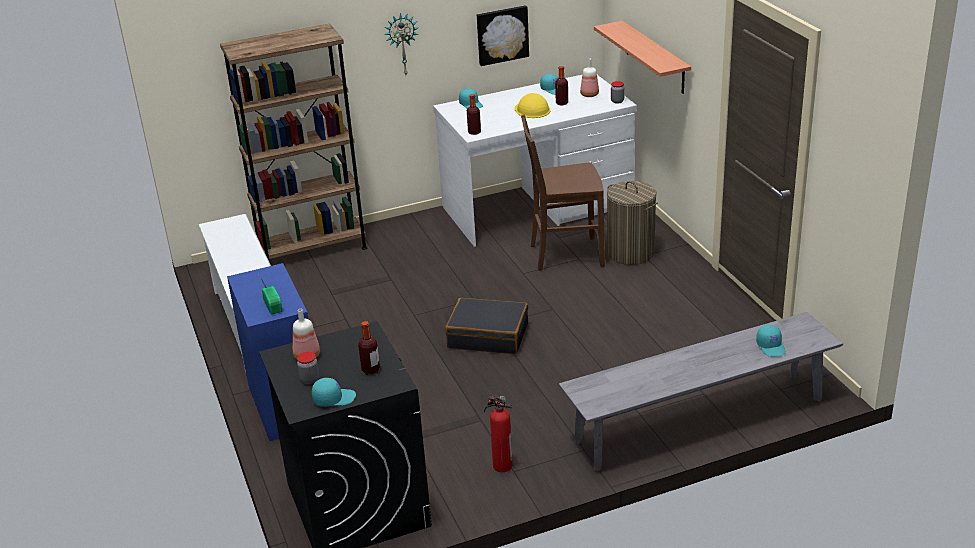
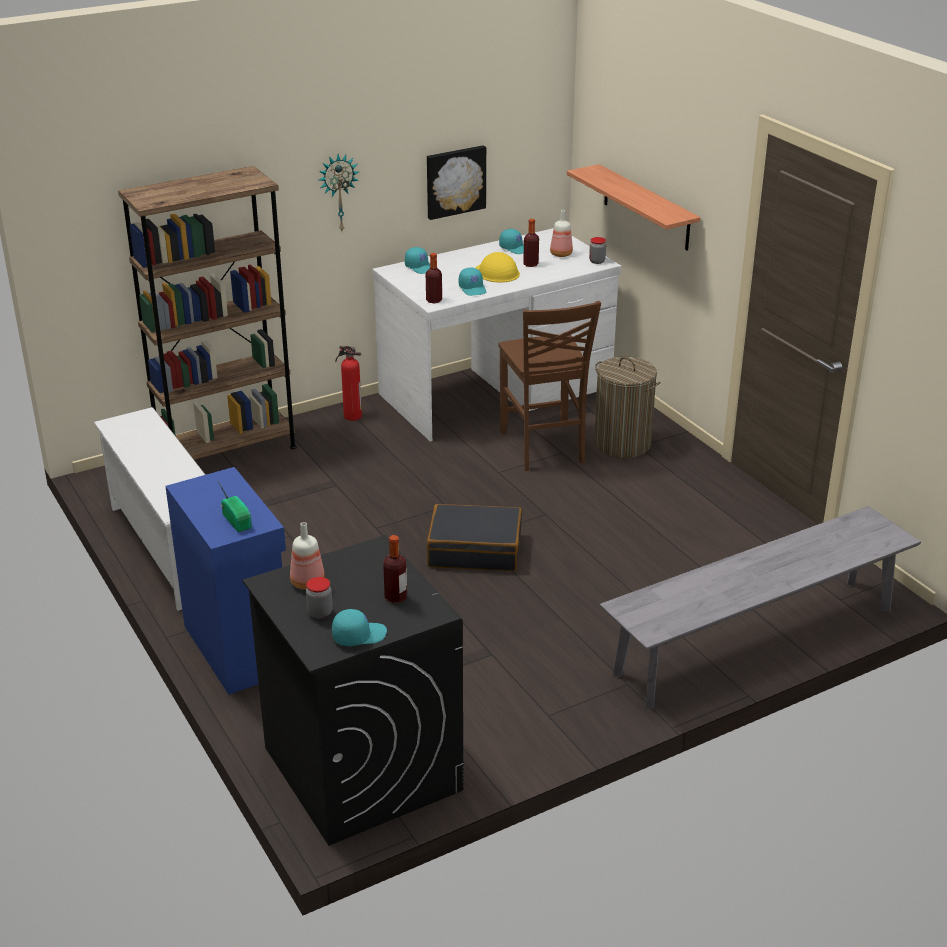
camera: 10 degrees left, 0 degrees up
(501, 465) = (531, 709): fire extinguisher -> fire extinguisher (351, 416)
(564, 254) = (543, 448): brown chair -> brown chair turned 90 degrees counterclockwise
(771, 347) = (840, 549): turquoise cap -> turquoise cap (473, 289)

